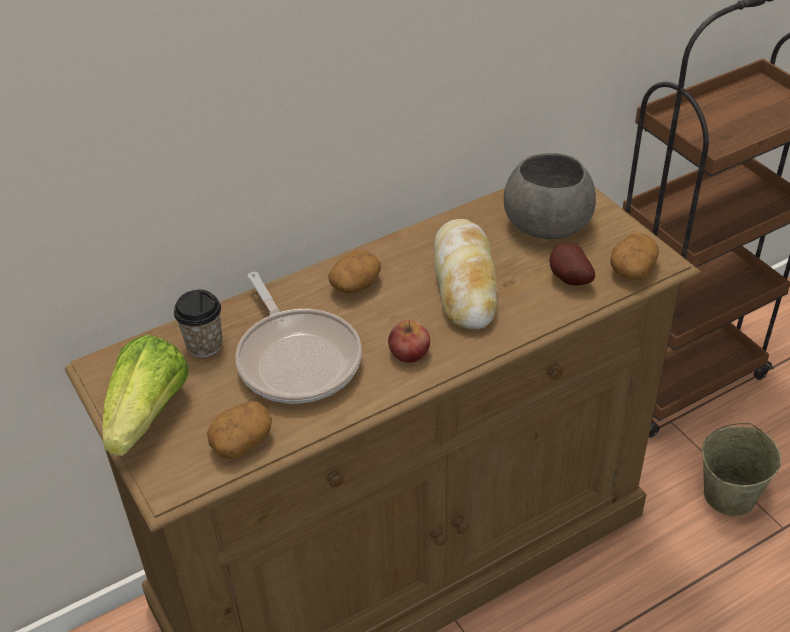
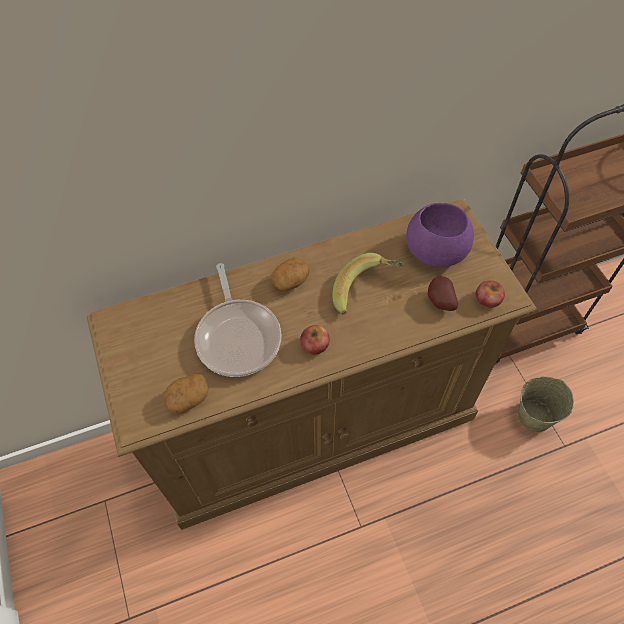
camera: 10 degrees right, 15 degrees up
(148, 415) = (132, 366): lettuce -> none
(204, 345) = (179, 314): cup -> none
(464, 283) = (366, 292): bread -> banana
(545, 223) = (434, 250): grey bowl -> purple bowl
(632, 268) = (487, 299): potato -> apple

